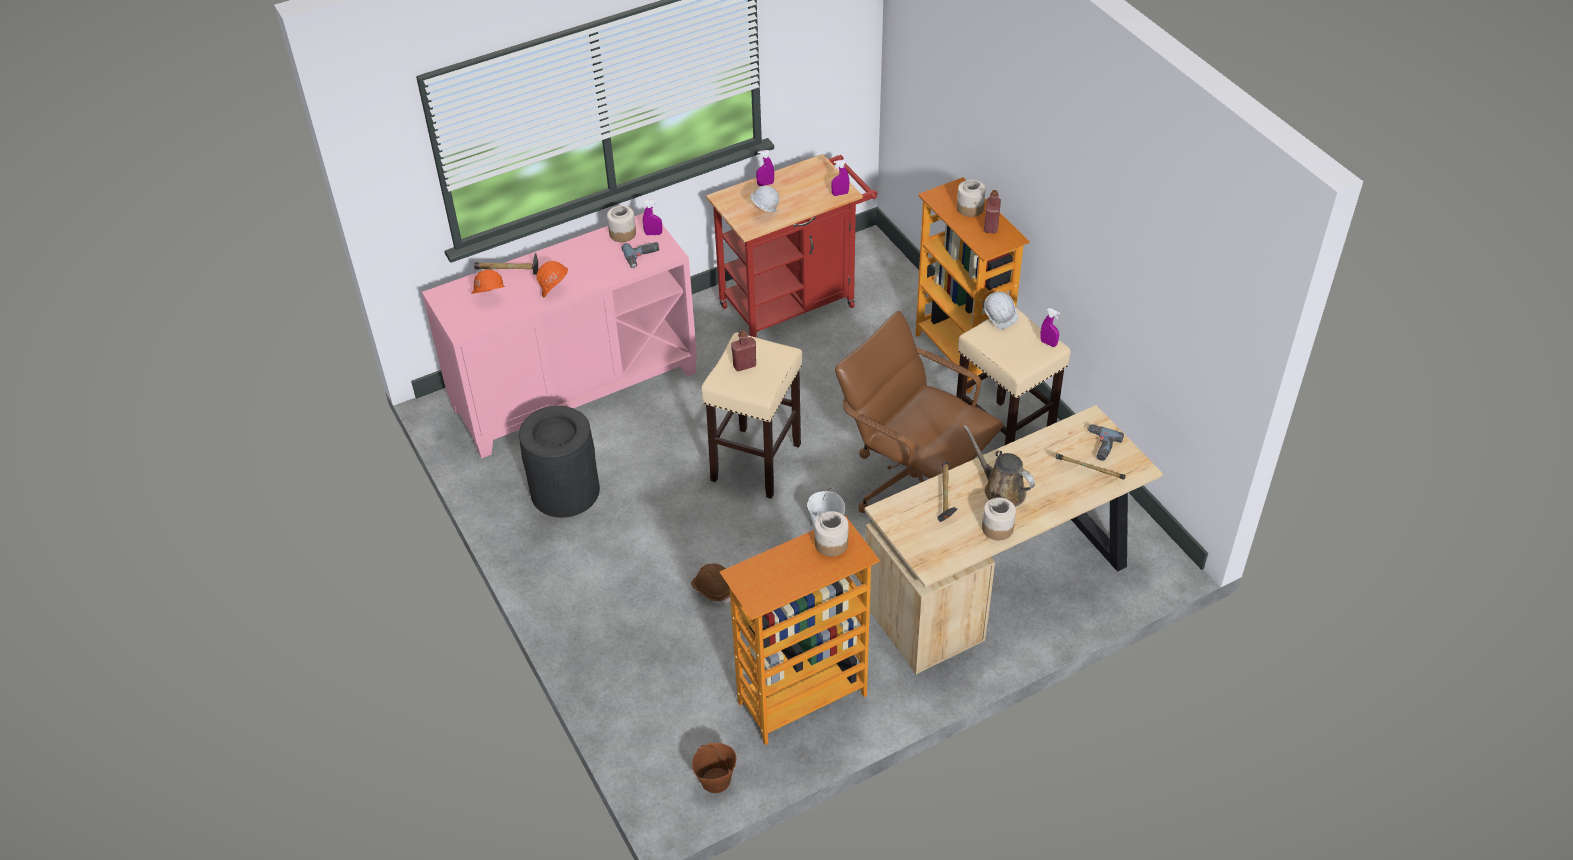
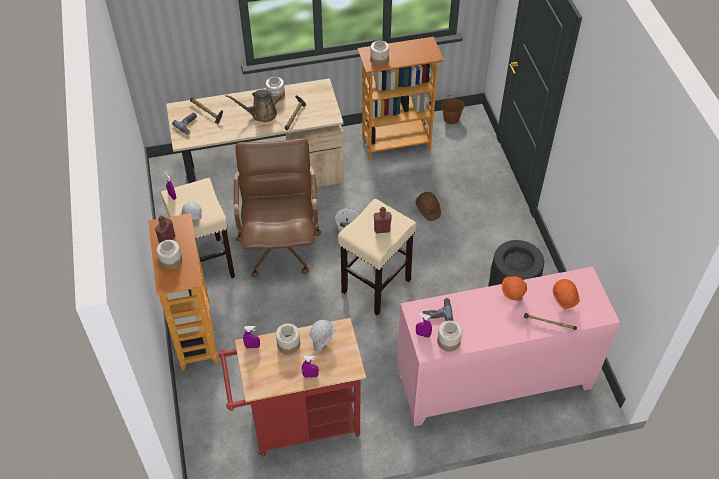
camera: 165 degrees left, 5 degrees up
(801, 203) = (288, 344): none -> jar
(913, 482) = (280, 246): brown office chair -> brown office chair turned 150 degrees counterclockwise
(1001, 489) = (261, 114): brown watering can -> brown watering can turned 105 degrees clockwise

